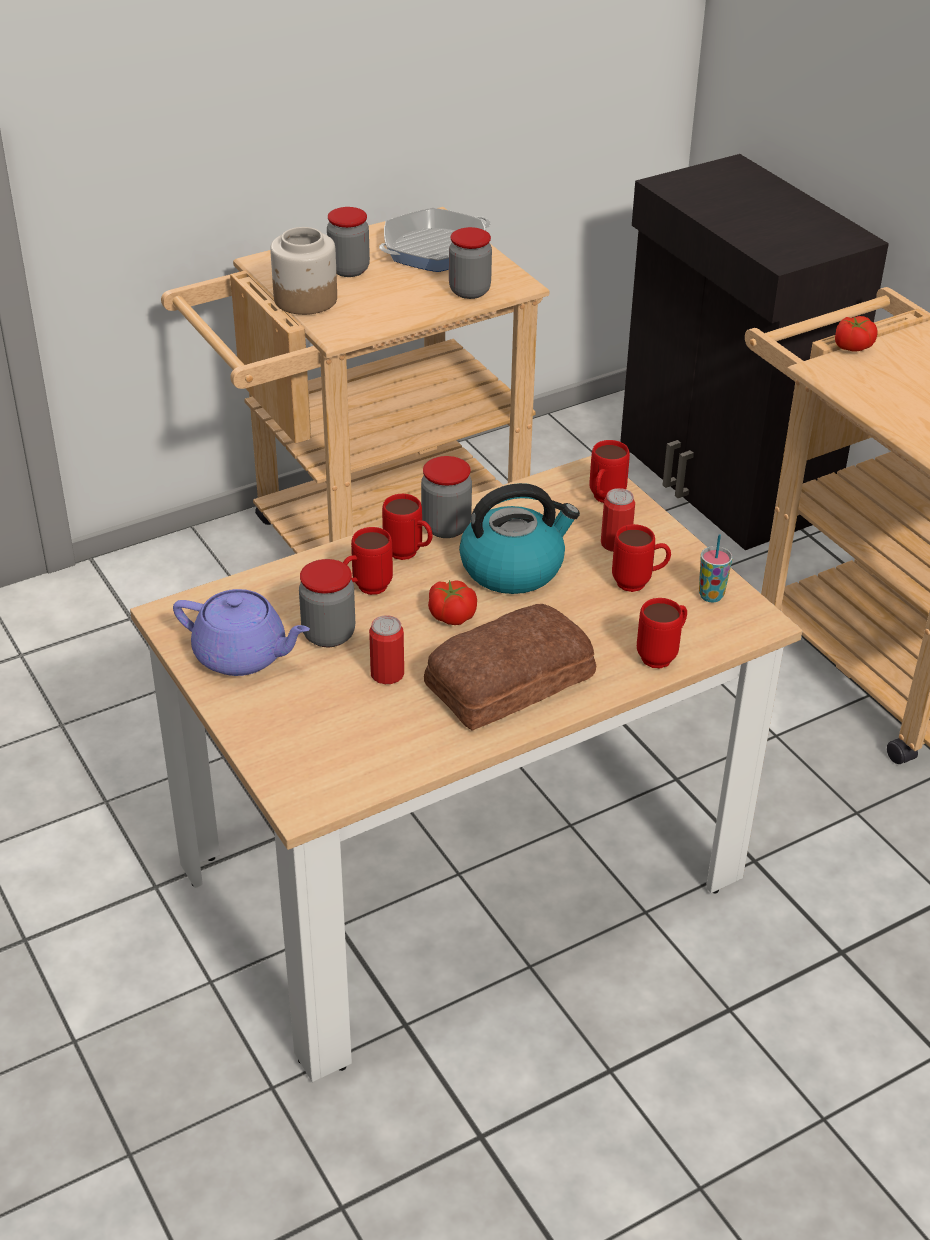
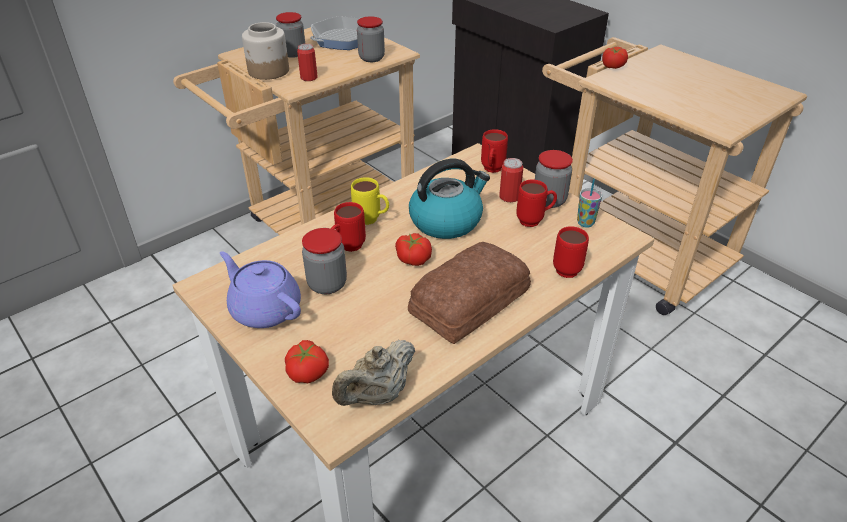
camera: 10 degrees left, 0 degrees up
(242, 655) = (265, 309): purple teapot -> purple teapot turned 150 degrees counterclockwise
(283, 738) = (308, 371): none -> tomato
(360, 776) = (377, 395): none -> beige teapot
(387, 674) = (378, 308): can -> can (309, 78)
(409, 555) = (372, 221): red mug -> yellow mug
(446, 527) = (392, 199): jar -> jar (549, 200)

